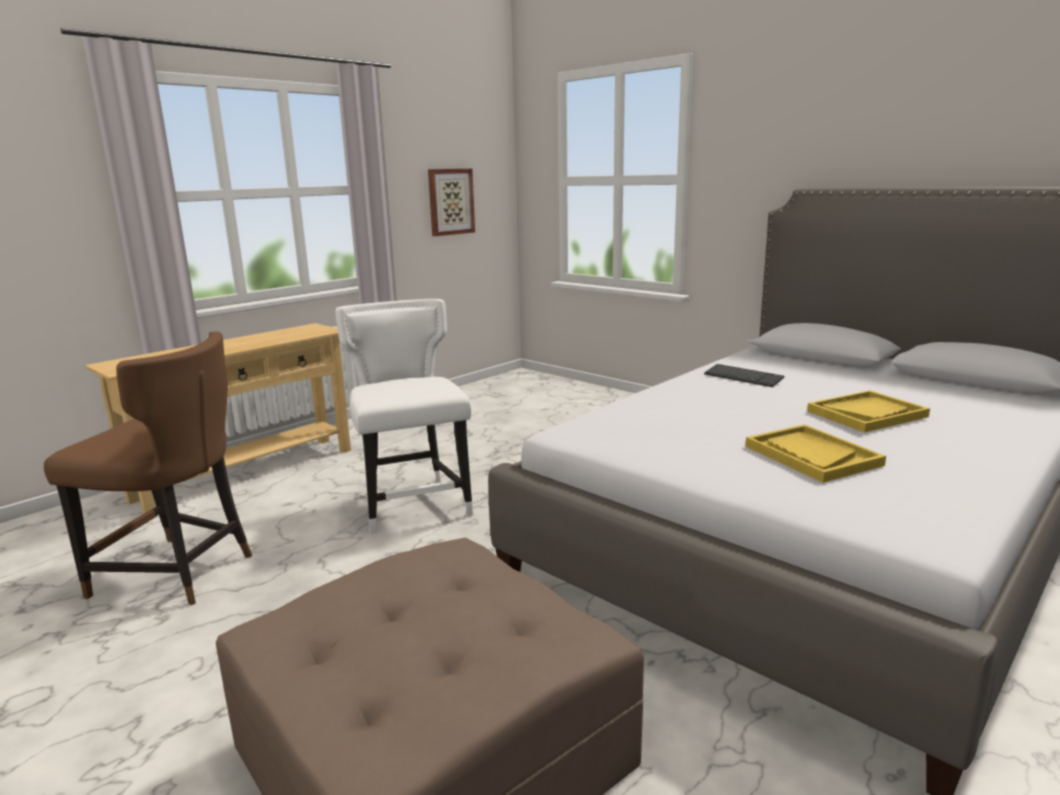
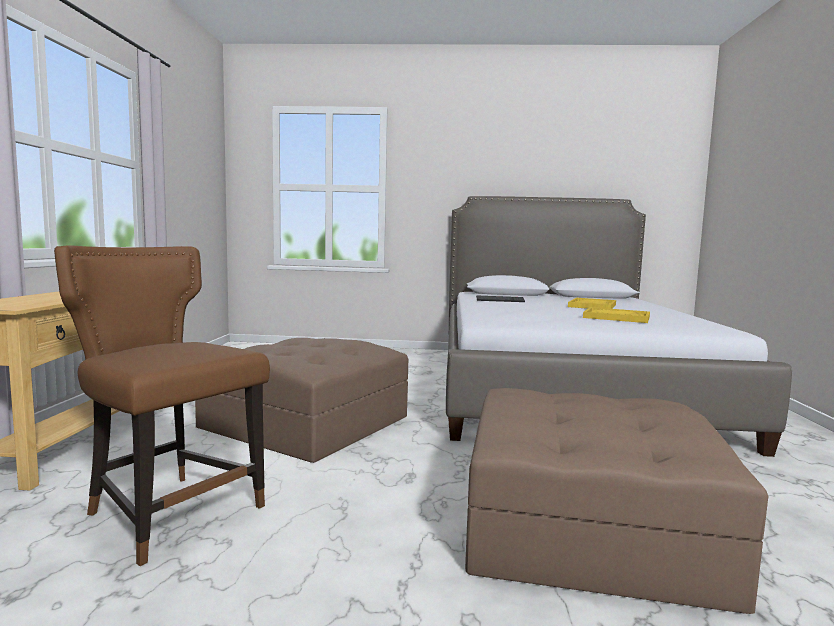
camera: 40 degrees left, 10 degrees down
(178, 573) = (171, 512): brown chair -> brown chair turned 120 degrees counterclockwise
(413, 503) = (307, 421): white chair -> brown ottoman
(450, 201) = (193, 192): picture -> none

